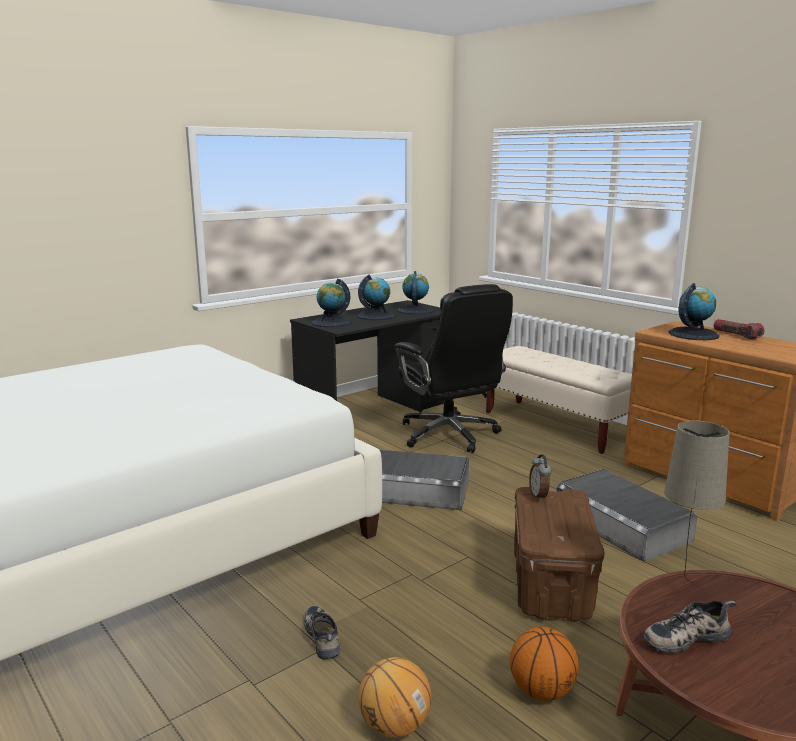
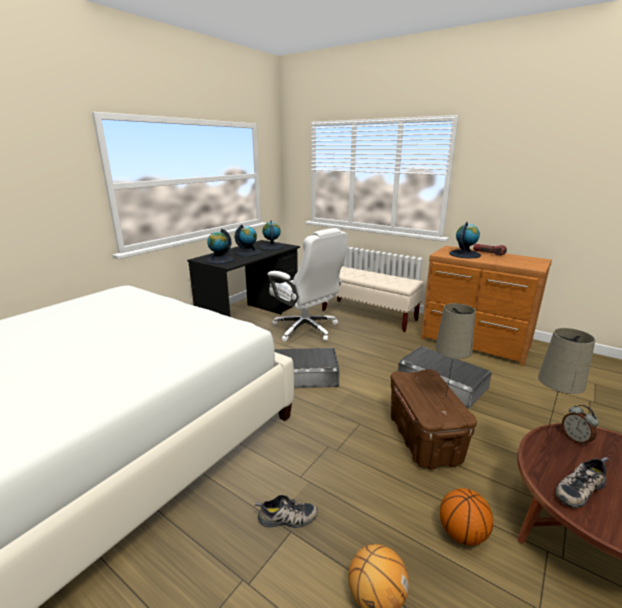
camera: 15 degrees left, 5 degrees up
(324, 636) = (287, 519): shoe -> shoe turned 120 degrees clockwise
(449, 435) = (306, 329): black office chair -> white office chair
(539, 496) = (410, 378): alarm clock -> alarm clock (575, 439)
(570, 528) = (445, 403): none -> beige table lamp

